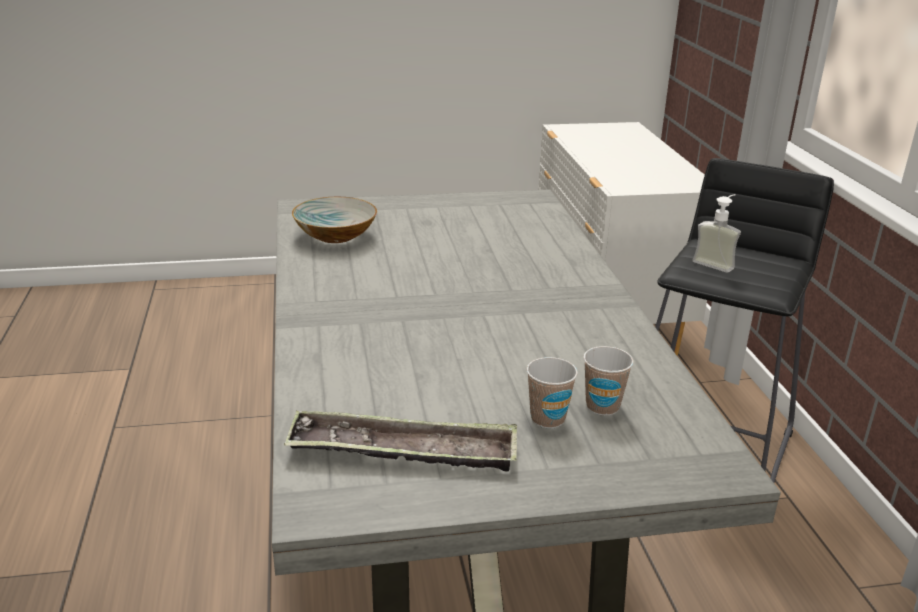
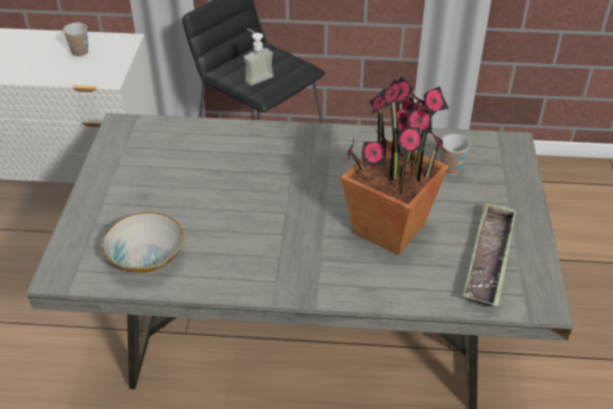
camera: 75 degrees left, 15 degrees up
(435, 363) = (389, 229): none -> potted plant
(547, 419) = (461, 193): cup -> cup (80, 52)

